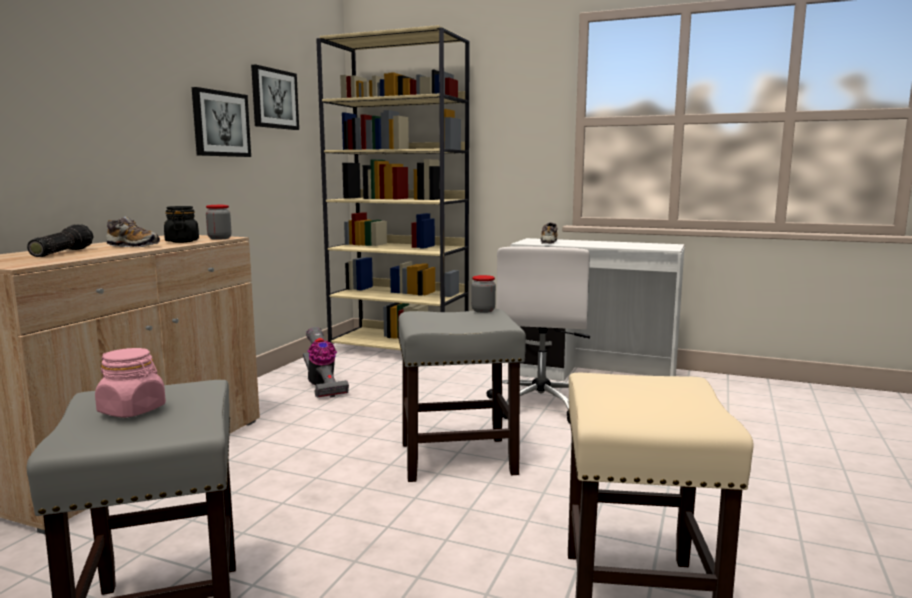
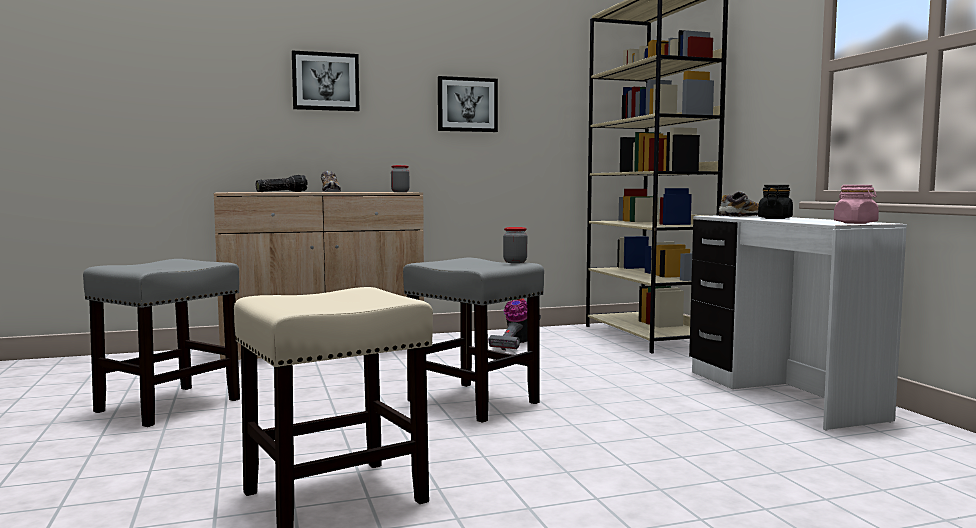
camera: 50 degrees right, 5 degrees down
(132, 410) = (161, 264): pink jar -> pink jar (855, 223)
(182, 241) = (369, 192): black jar -> black jar (775, 218)
(274, 99) = (536, 80): picture -> picture (325, 81)
(541, 405) = (647, 396): white office chair -> none

